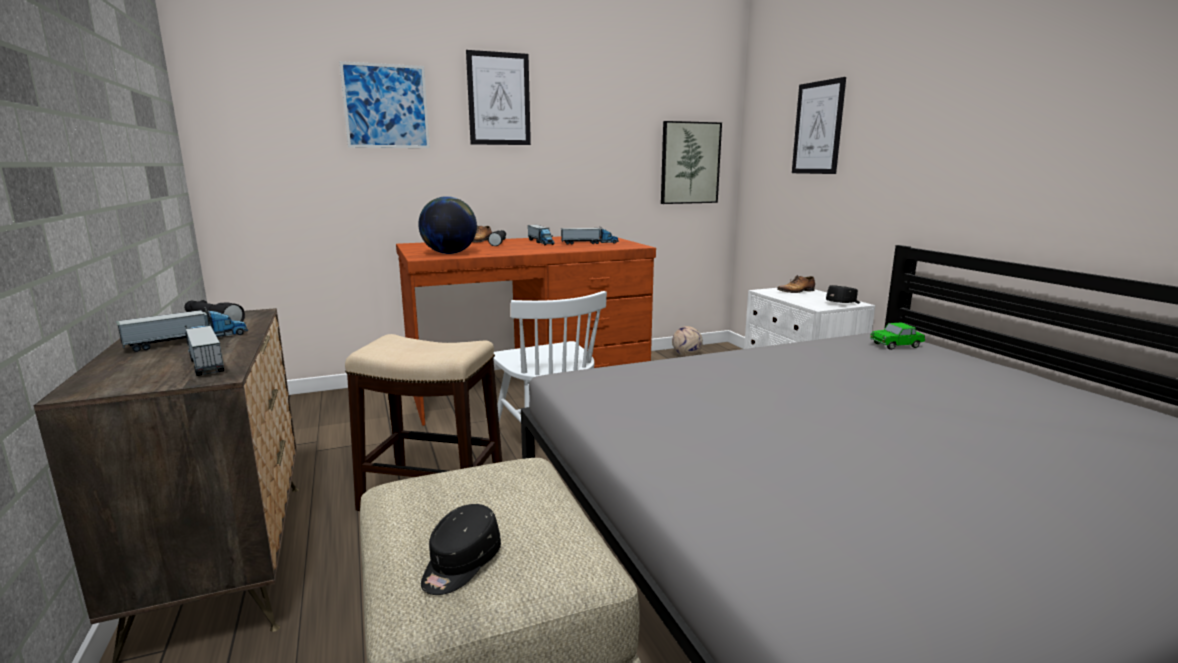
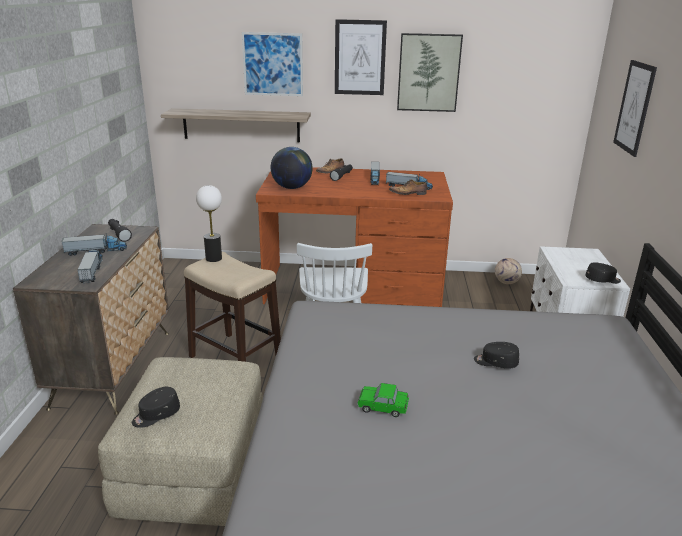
camera: 25 degrees right, 10 degrees up
(344, 191) = (241, 125): none -> shelf
(386, 340) = (213, 258): none -> table lamp
(689, 163) = (535, 113): picture -> picture (428, 73)
(797, 292) = (580, 257): shoe -> shoe (408, 193)
(846, 384) = (495, 362): none -> black cap
(896, 345) = (599, 335): toy car -> toy car (382, 407)

